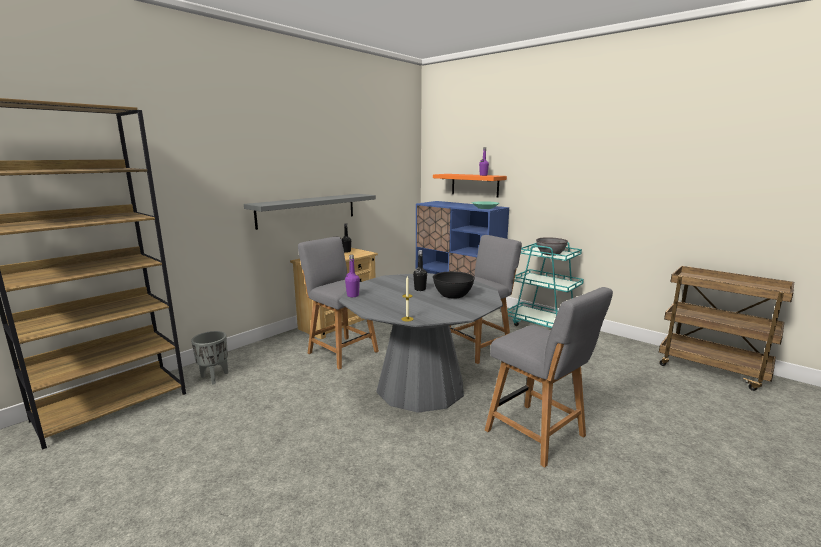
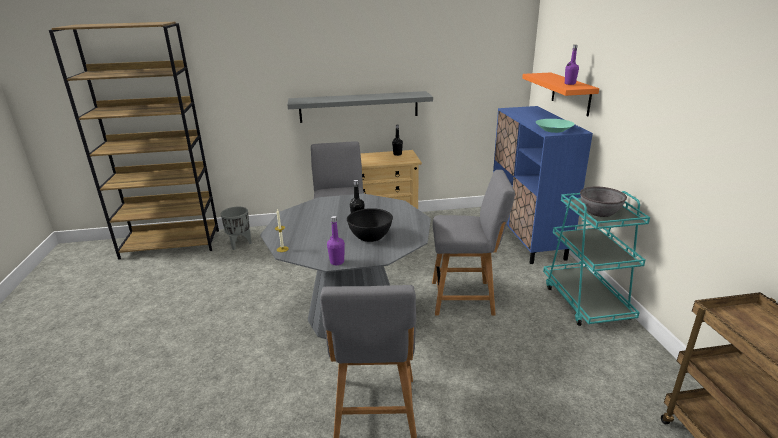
camera: 40 degrees right, 10 degrees up
(353, 295) = (296, 210): purple bottle -> purple bottle (337, 262)

